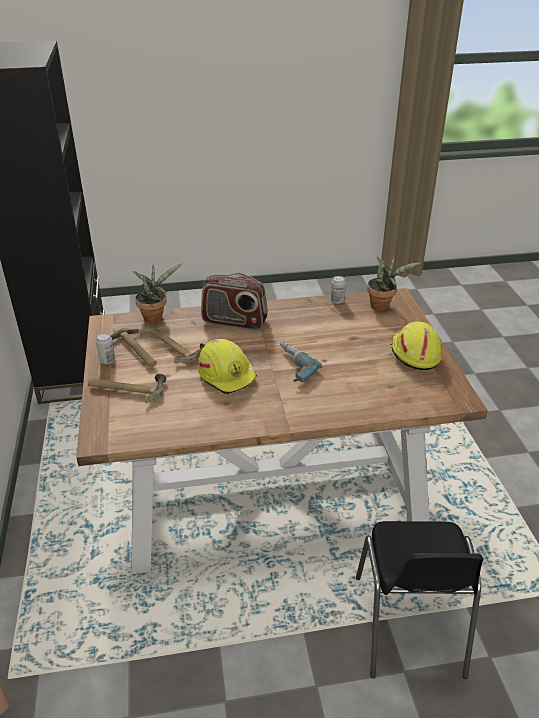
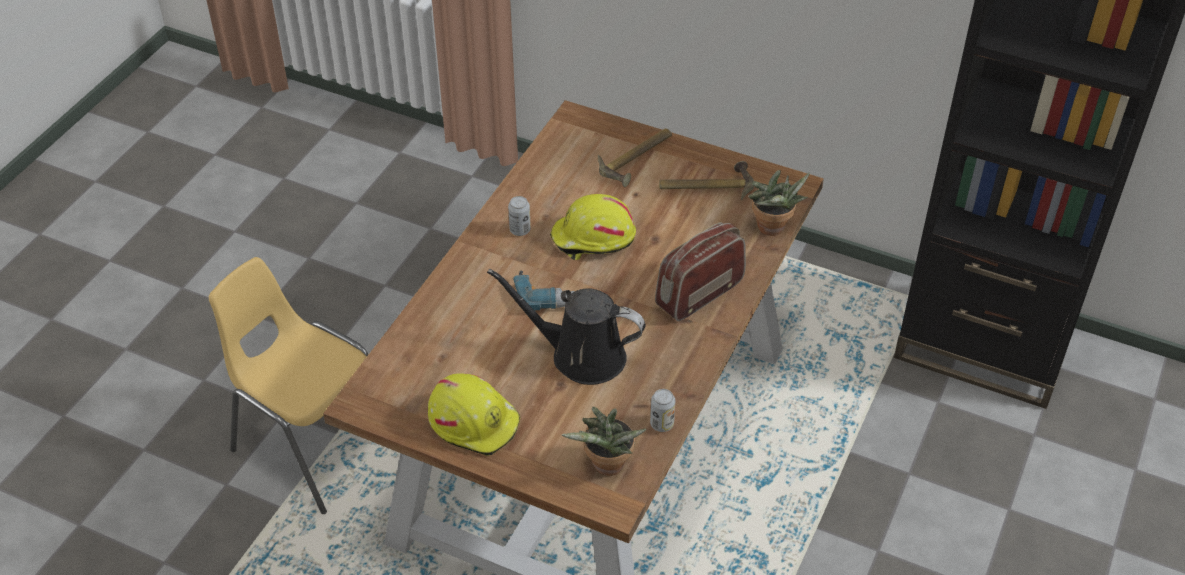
camera: 125 degrees right, 10 degrees up
(107, 360) = (706, 162): can -> can (520, 230)
(176, 346) = (687, 221): hammer -> none
(325, 340) = (581, 355): none -> black watering can
(408, 626) = (313, 445): black chair -> yellow chair

